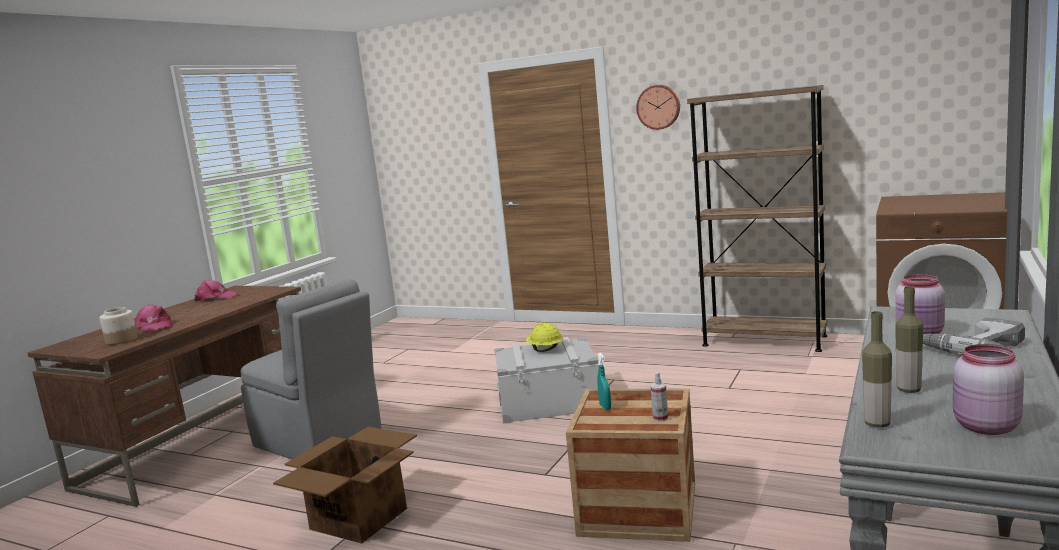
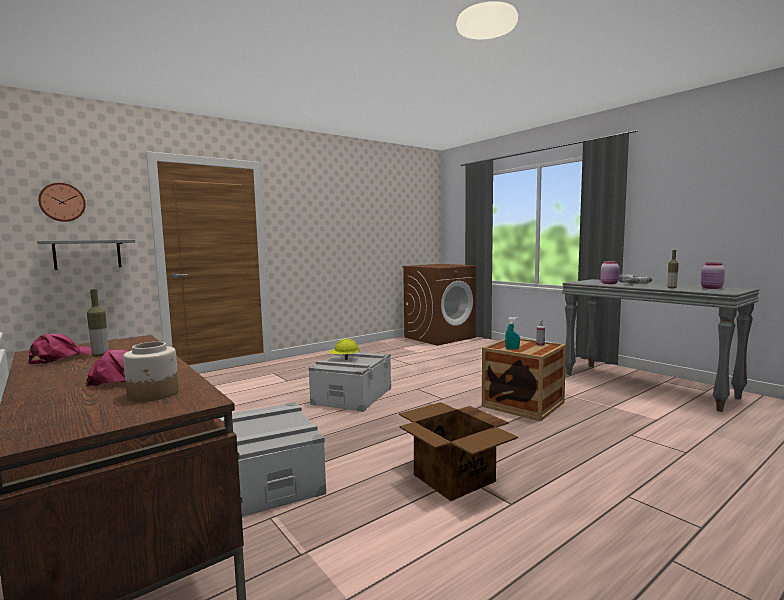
camera: 65 degrees left, 5 degrees down
(319, 442) = (268, 479): grey chair -> grey storage box
(437, 181) = (87, 254): none -> grey shelf
(658, 107) = (296, 209): wall clock -> wall clock (62, 202)
(764, 341) = (365, 348): brown bookcase -> none
(877, 424) = (705, 291): bottle -> bottle (100, 355)

